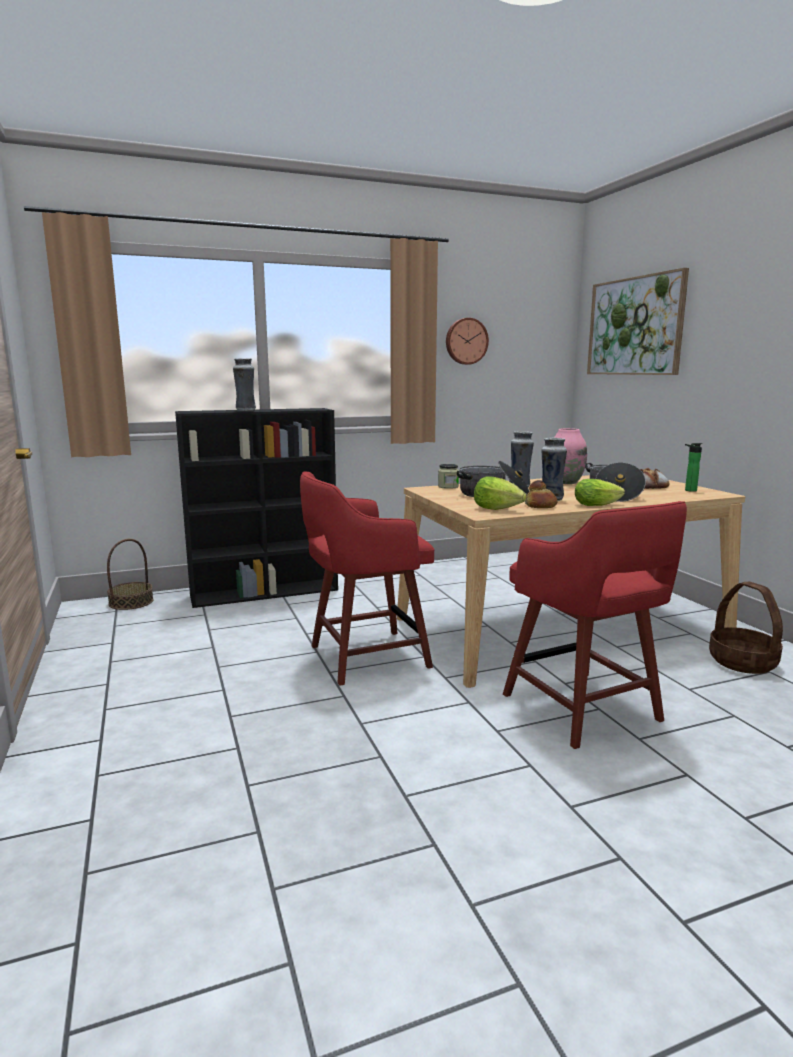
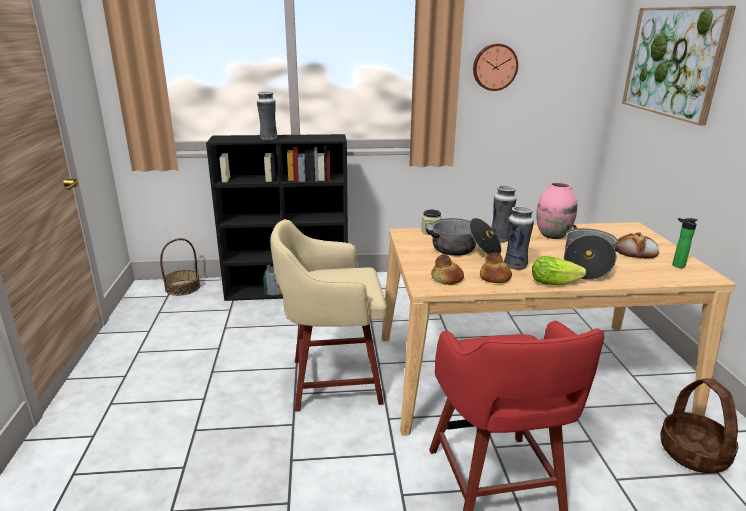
camera: 15 degrees right, 10 degrees up
(365, 657) = (332, 381): red stool -> beige stool
(496, 509) = (447, 278): lettuce -> bread

